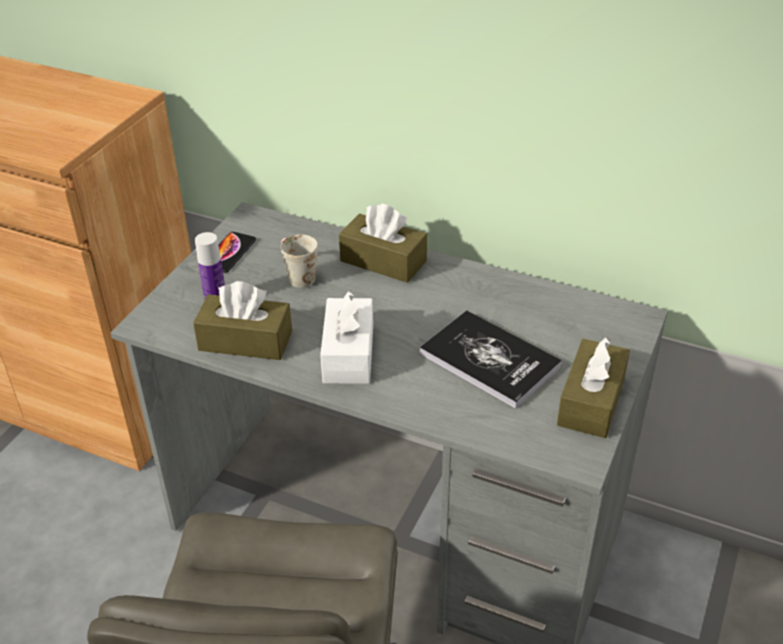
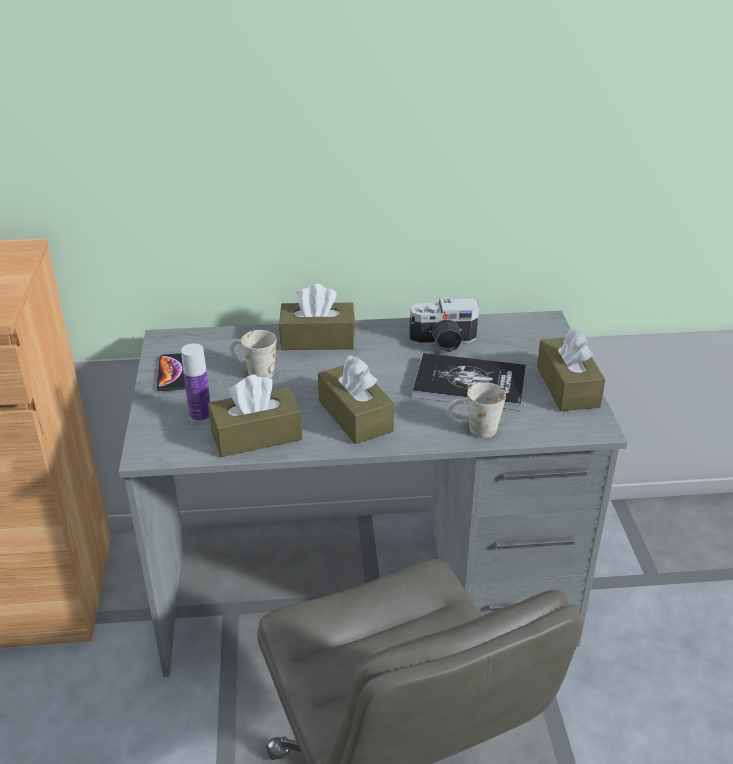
camera: 30 degrees left, 5 degrees down
(348, 354) = (355, 416): white tissue box -> brown tissue box
(448, 412) = (473, 430): none -> white mug
(503, 306) = (444, 342): none -> camera

